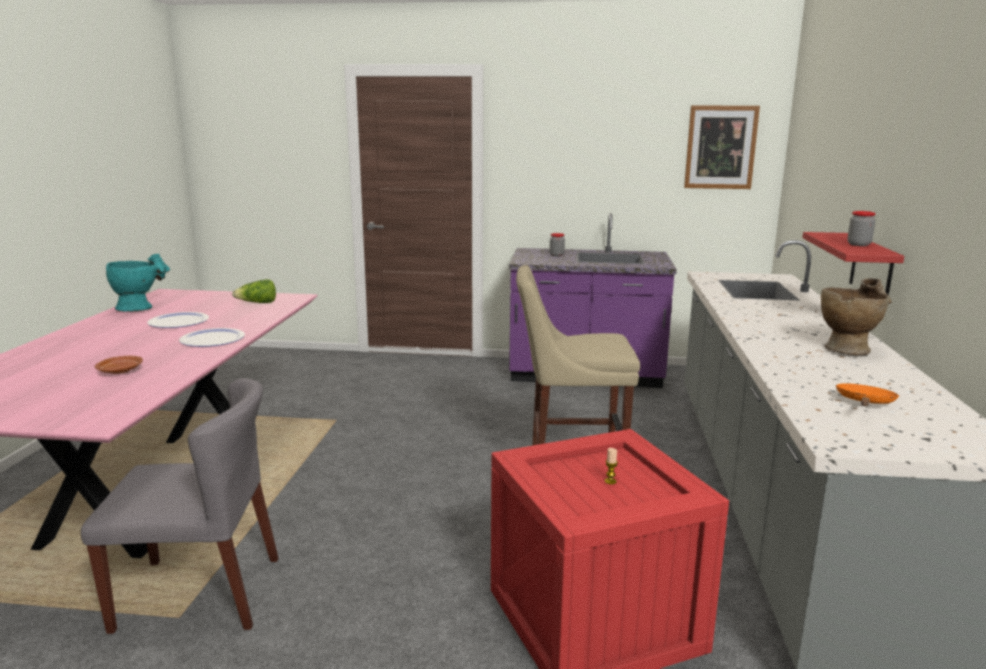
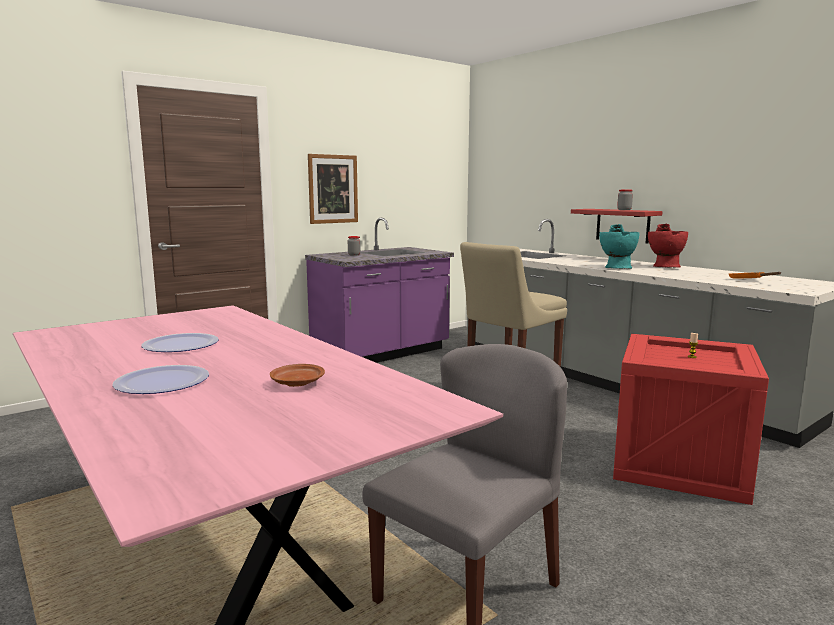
camera: 45 degrees left, 5 degrees down
(140, 307) = (71, 347): turquoise vase -> turquoise vase (616, 268)
(212, 339) = (281, 345): plate -> plate (162, 382)
(257, 303) = (204, 319): lettuce -> none
(720, 147) = (435, 166): picture -> picture (333, 189)
(849, 349) = (663, 267): beige vase -> red vase

